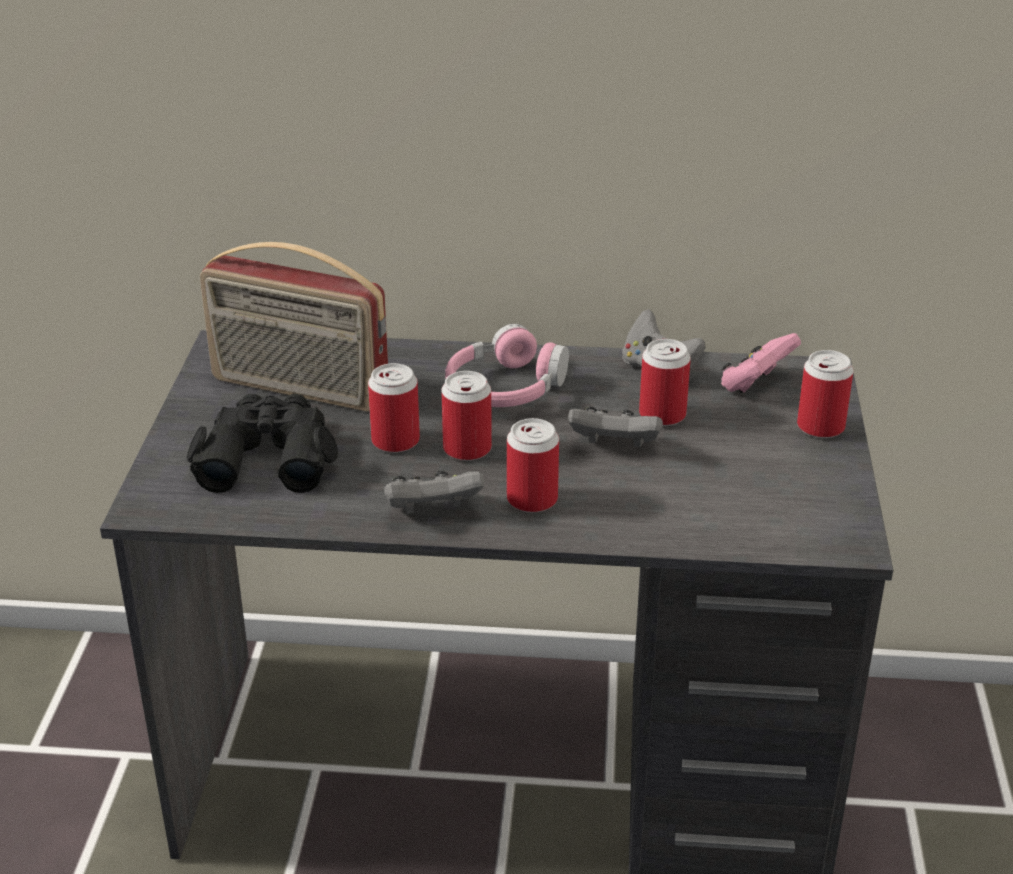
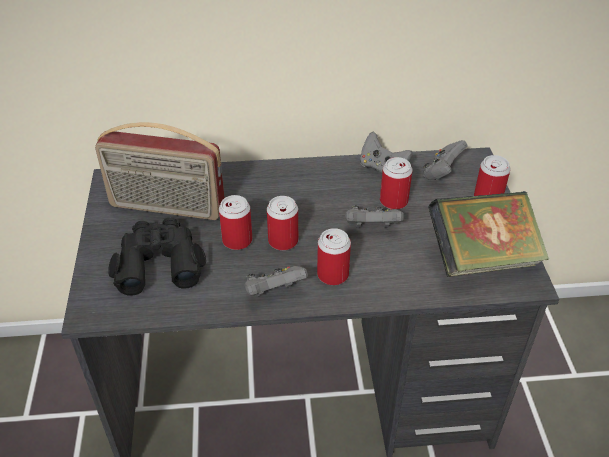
camera: 10 degrees left, 10 degrees up
(505, 388) = (295, 192): pink headphones -> none
(756, 384) = (442, 172): pink game controller -> grey game controller
(782, 503) = (482, 258): none -> book

